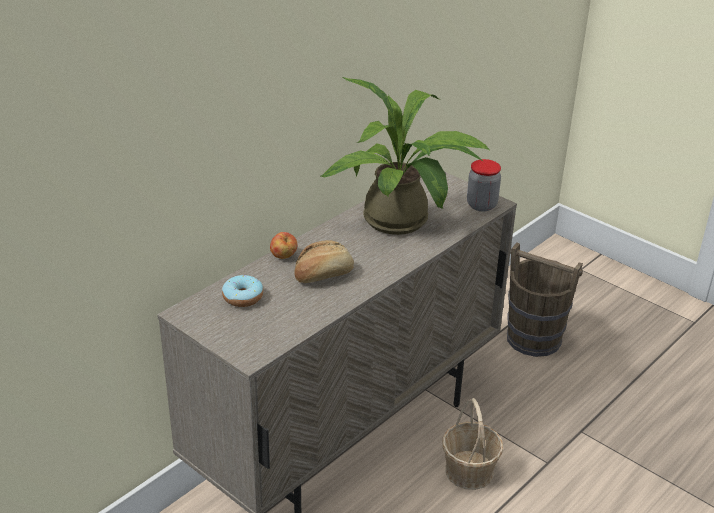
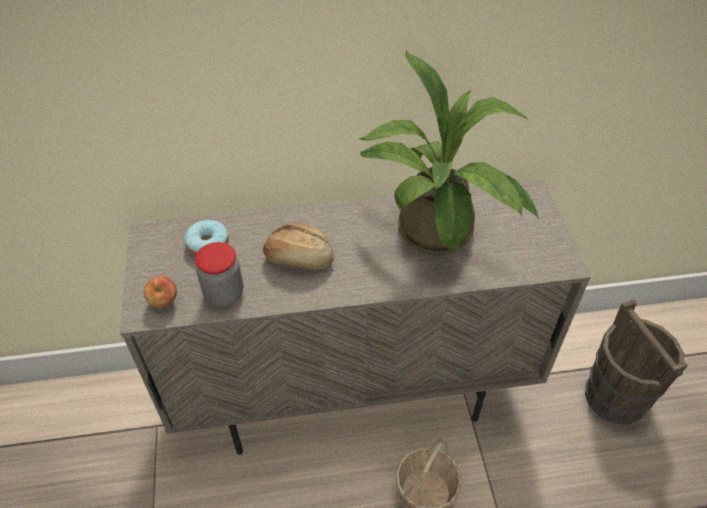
camera: 40 degrees right, 15 degrees up
(283, 256) = (289, 218): apple -> apple (164, 301)
(481, 205) = (546, 259): jar -> jar (224, 294)

